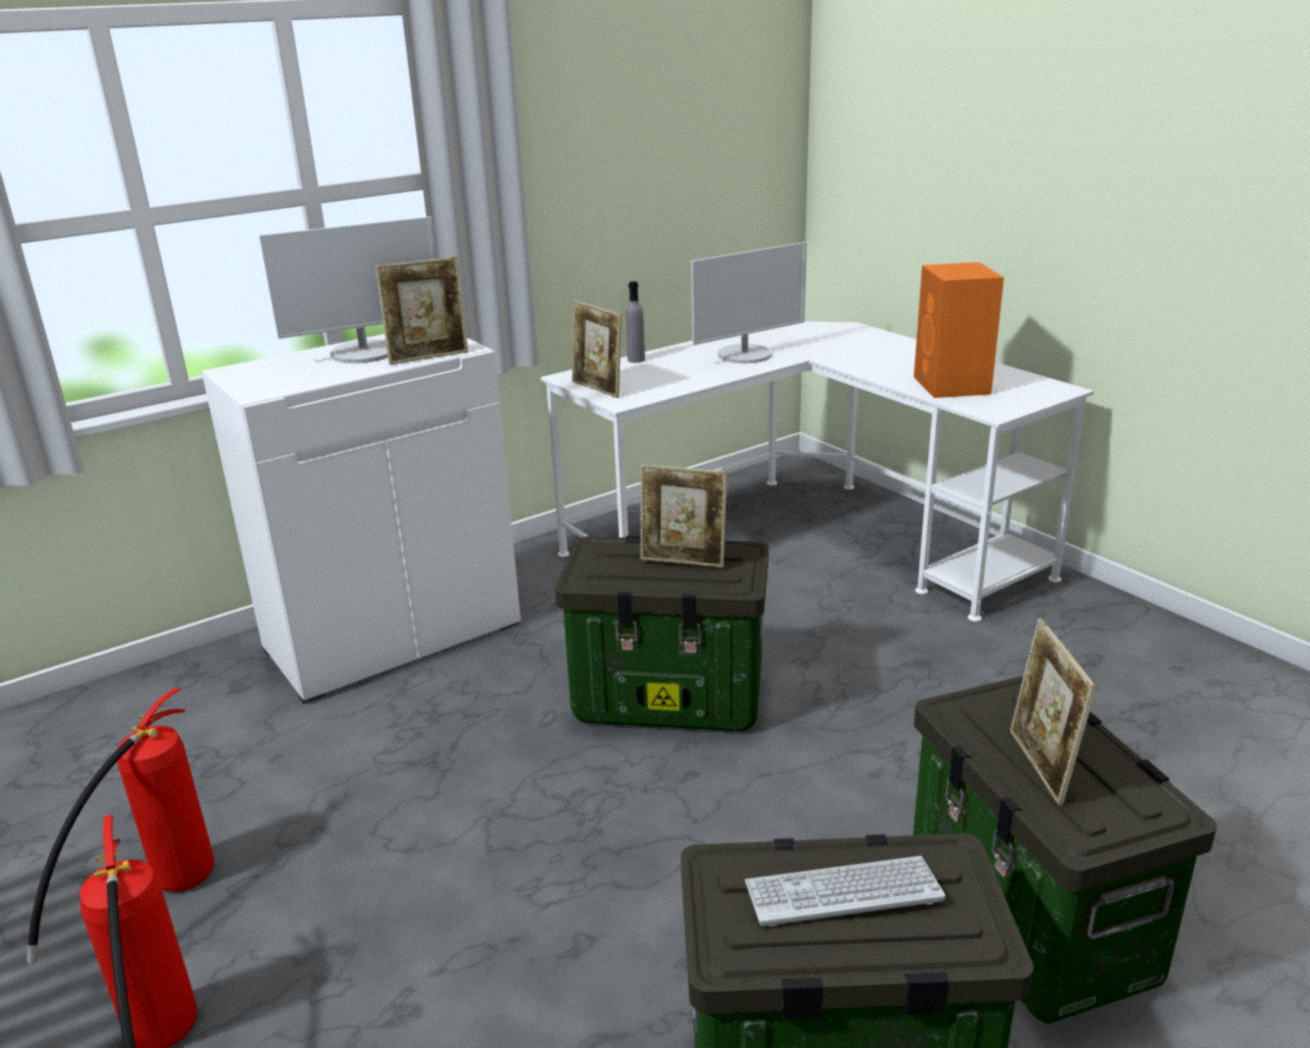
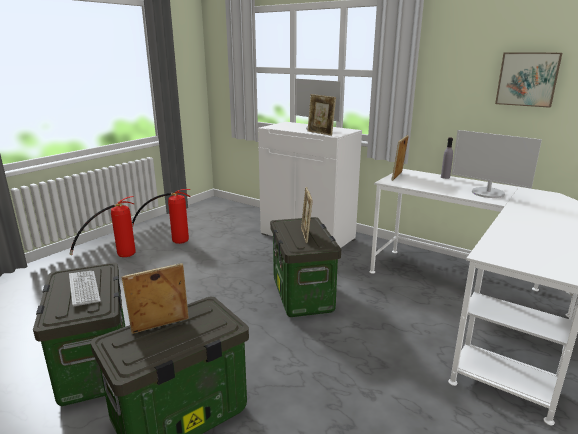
camera: 70 degrees right, 5 degrees down
(676, 148) = (527, 79): none -> picture
(952, 386) = (519, 241): orange speaker -> none

